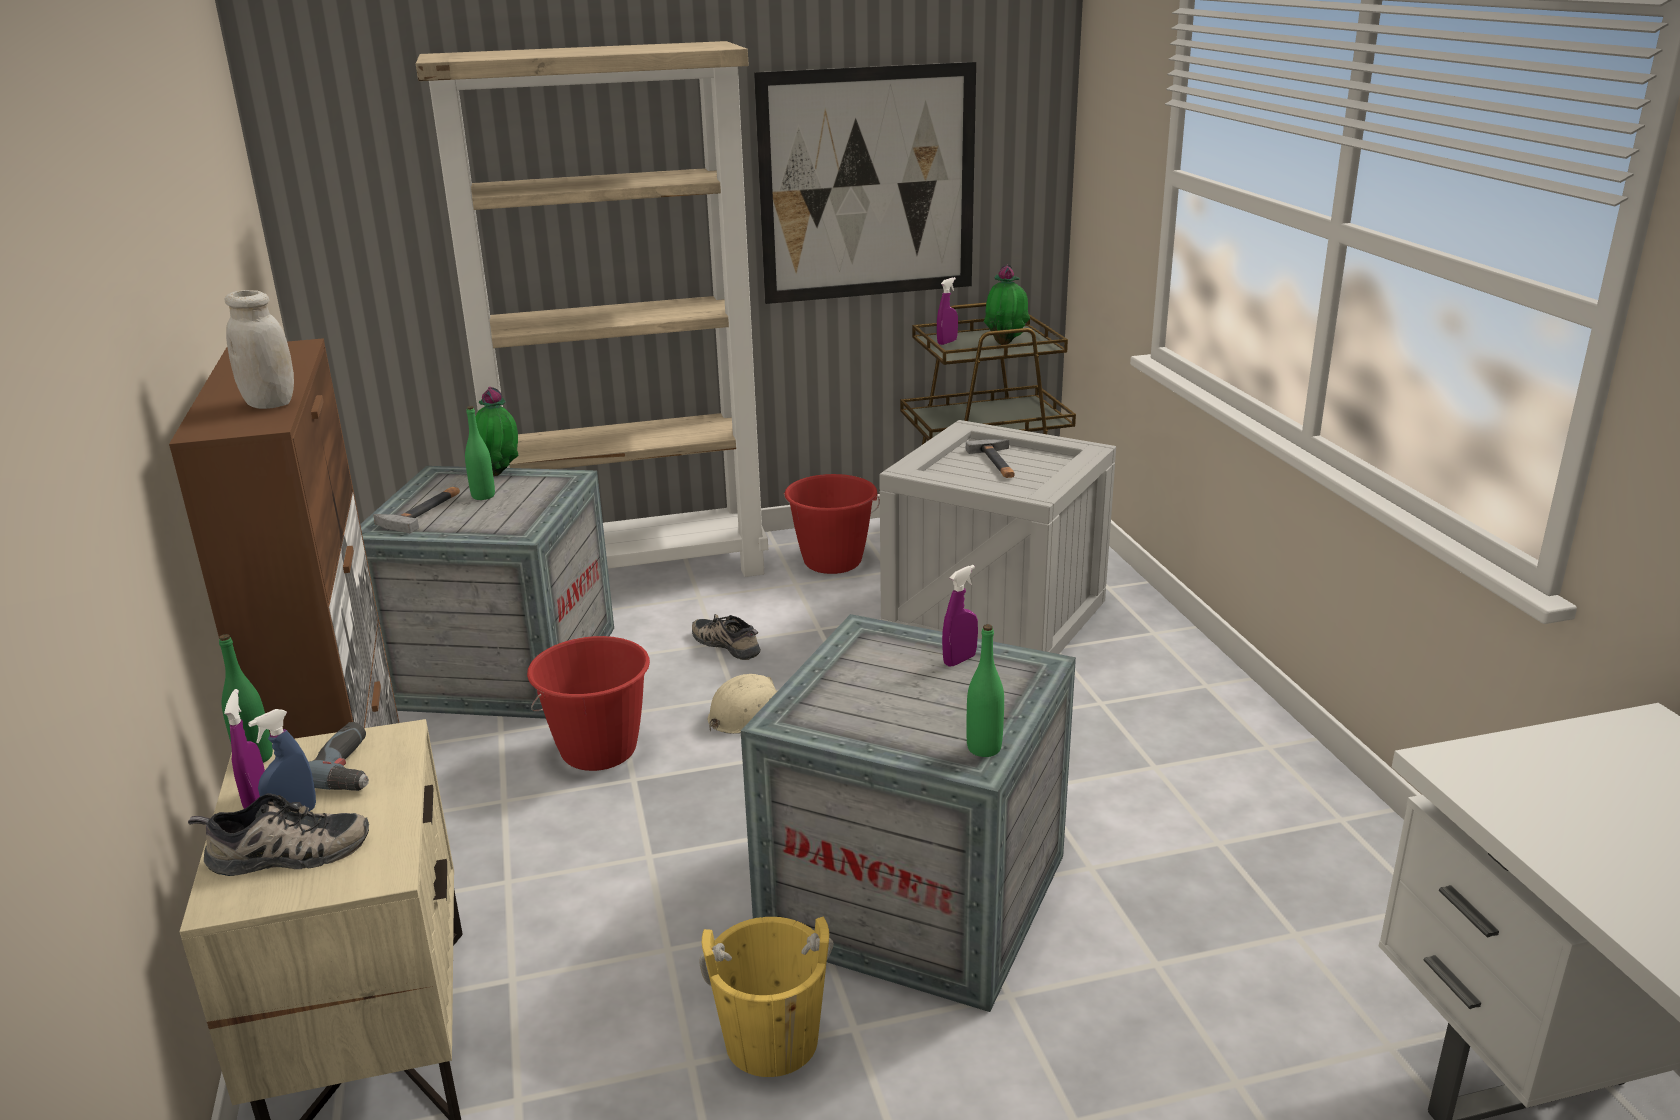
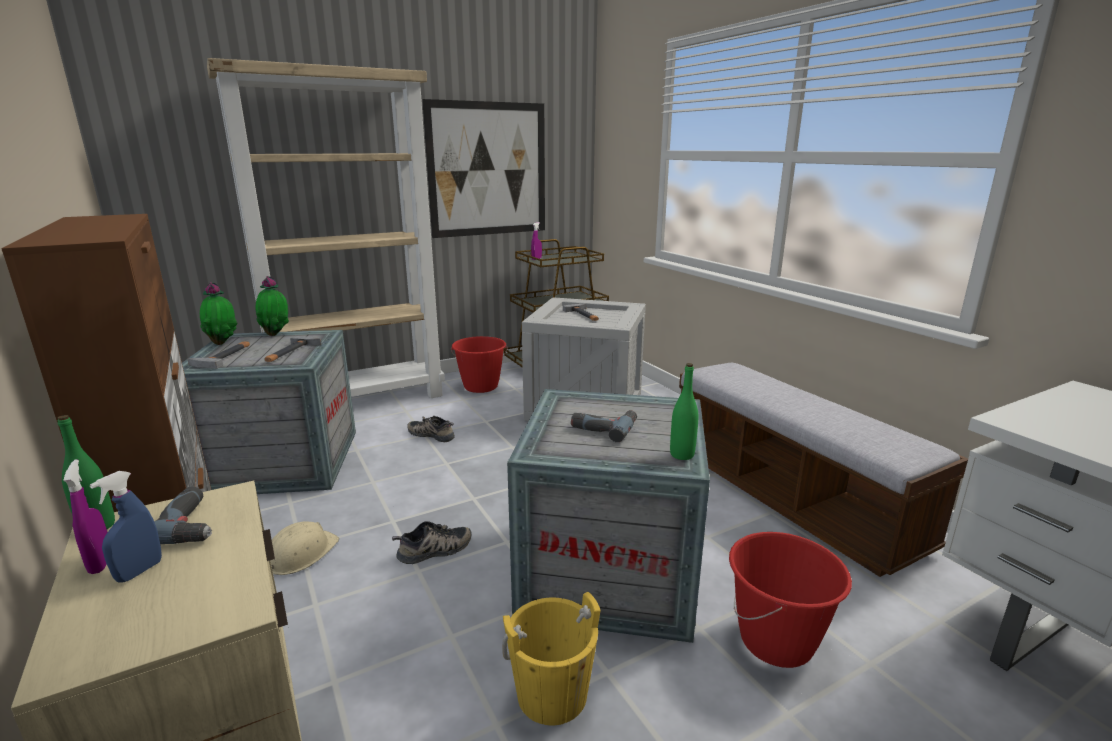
camera: 15 degrees left, 5 degrees down
(270, 403) = (104, 232): white jar -> none
(287, 855) = (135, 607): shoe -> shoe (434, 551)
(483, 496) = (267, 346): green bottle -> none
(513, 511) = (291, 352): none -> hammer
(599, 751) = (364, 506): red bucket -> red bucket (776, 642)
(748, 714) = (458, 472): beige hard hat -> beige hard hat (301, 554)
(900, 691) = (604, 427): none -> power drill
(959, 660) = (631, 407): purple spray bottle -> none
(1006, 343) = (569, 258): potted plant -> potted plant (223, 343)
(1265, 820) = (788, 496): none -> bench

